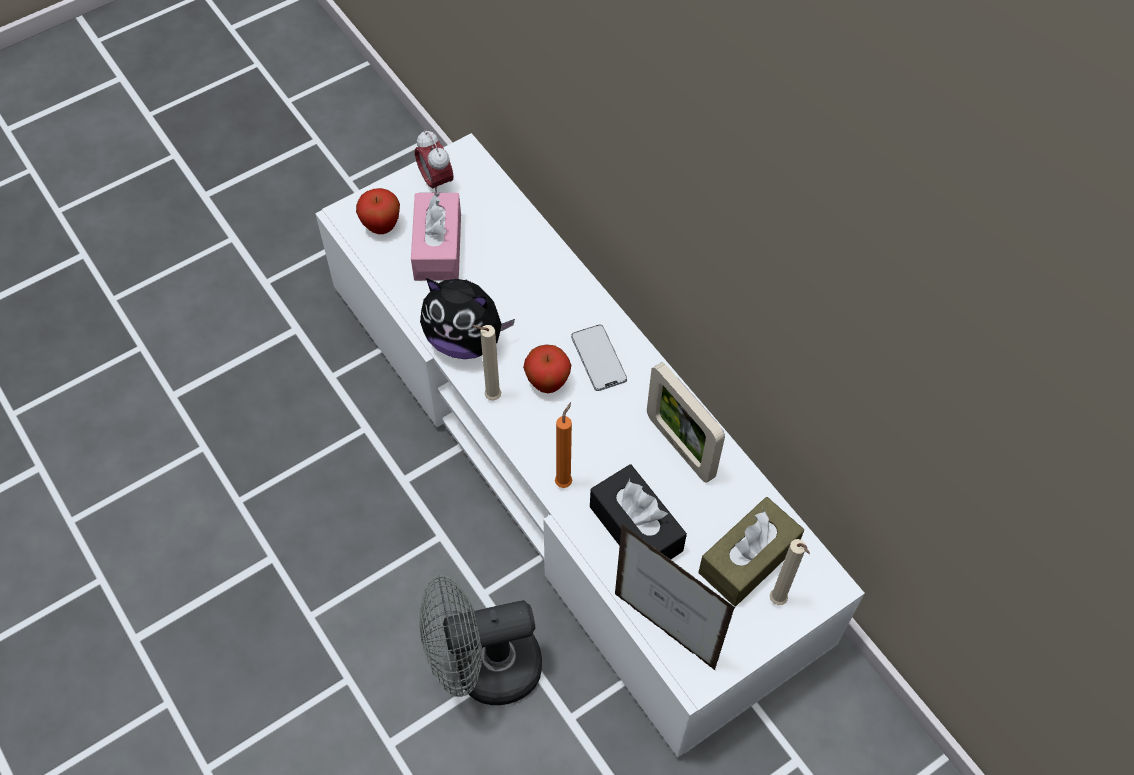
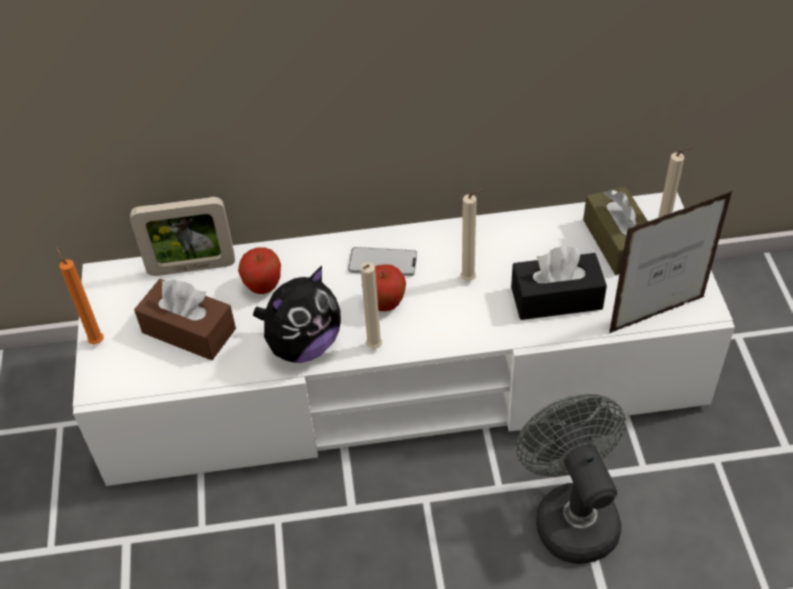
camera: 60 degrees left, 10 degrees down
(381, 227) = (132, 365): apple -> apple (263, 287)
(436, 181) = (115, 307): alarm clock -> none
(438, 247) = (189, 330): pink tissue box -> brown tissue box
(483, 668) = (570, 514): grey fan -> grey fan turned 150 degrees clockwise
(565, 481) = (487, 327): orange candle -> orange candle (96, 340)
(618, 442) = (470, 280): none -> beige candle
(680, 447) = (497, 244): picture frame -> picture frame (192, 267)

